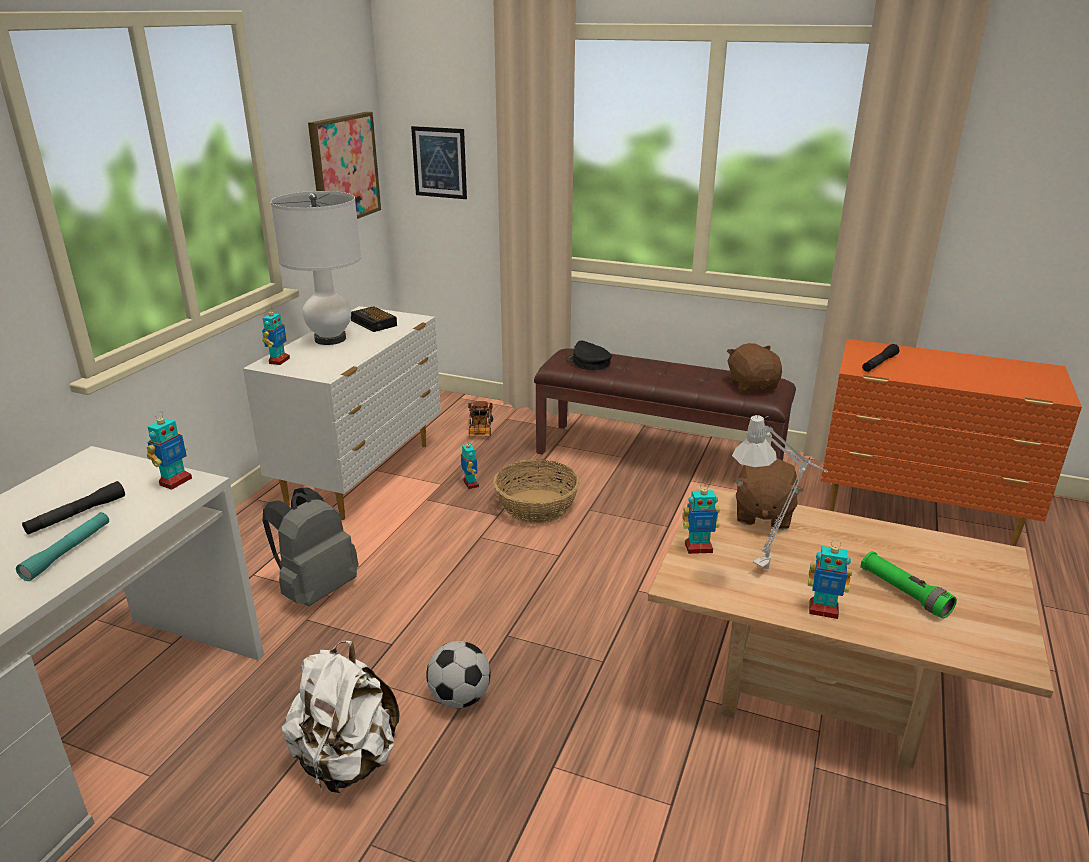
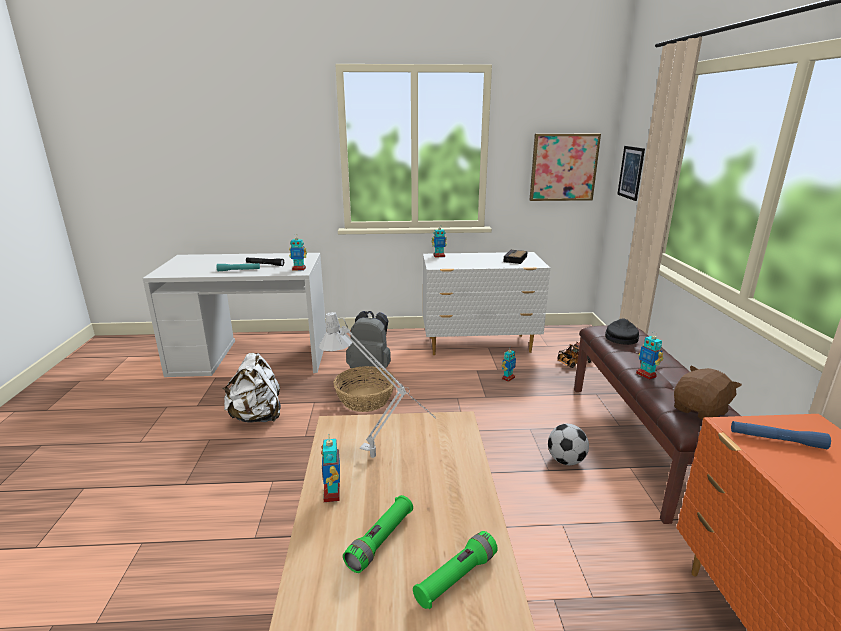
camera: 65 degrees right, 5 degrees down
(330, 339) = (479, 257): white table lamp -> none
(460, 698) = (313, 434): football -> football (566, 461)
(536, 506) = (511, 407): basket -> basket (365, 399)
(698, 548) = (384, 425): toy robot -> toy robot (646, 375)
(762, 514) = (454, 446): brown plush toy -> none
(879, 363) = (776, 440): black flashlight -> blue flashlight
(955, 564) = (456, 578): none -> green flashlight

